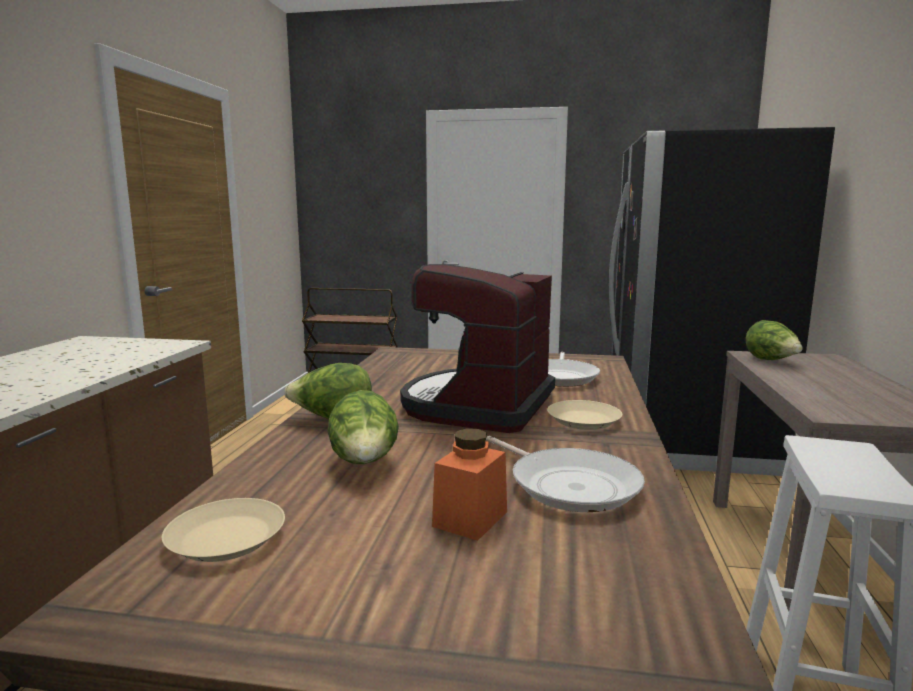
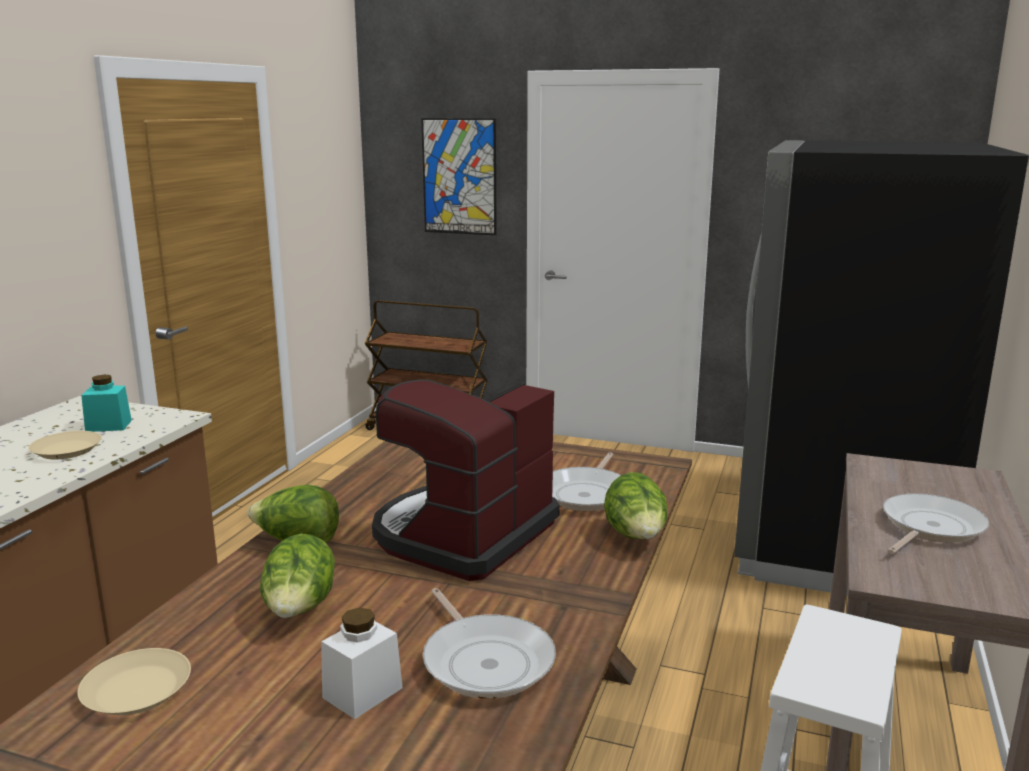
camera: 10 degrees right, 5 degrees up
(117, 350) = (108, 426): none -> turquoise jar
(373, 191) = (459, 176): none -> picture
(470, 519) = (362, 693): orange jar -> white jar
(583, 420) = (563, 568): beige plate -> beige plate (66, 450)
(771, 361) = (889, 477): lettuce -> lettuce (636, 537)
(830, 384) = (929, 527): none -> frying pan

